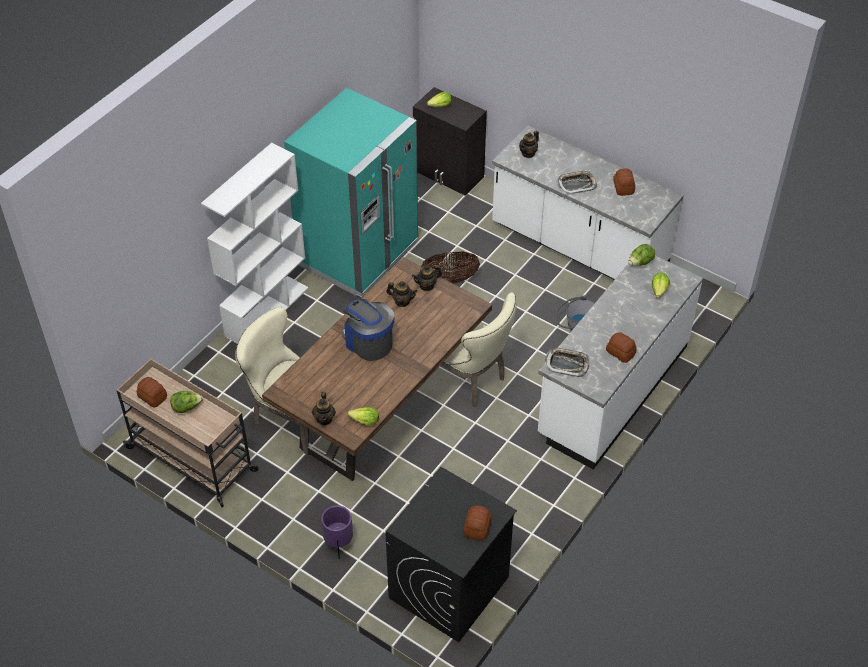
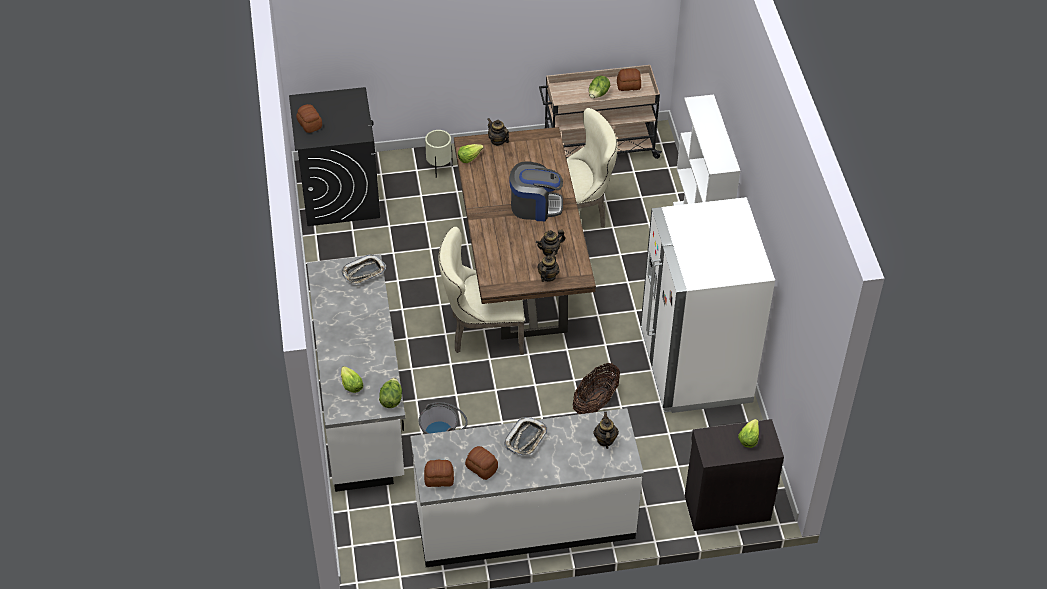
camera: 135 degrees right, 0 degrees up
(338, 544) = (439, 169): purple planter -> beige planter
(358, 254) = (695, 367): turquoise fridge -> white fridge
(620, 352) = (332, 309): bread -> bread (439, 479)

